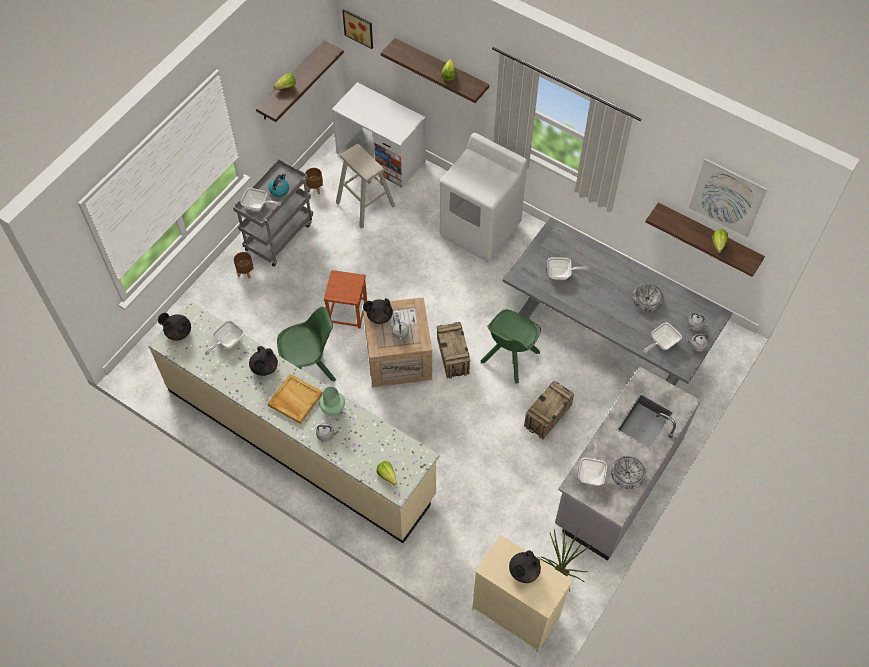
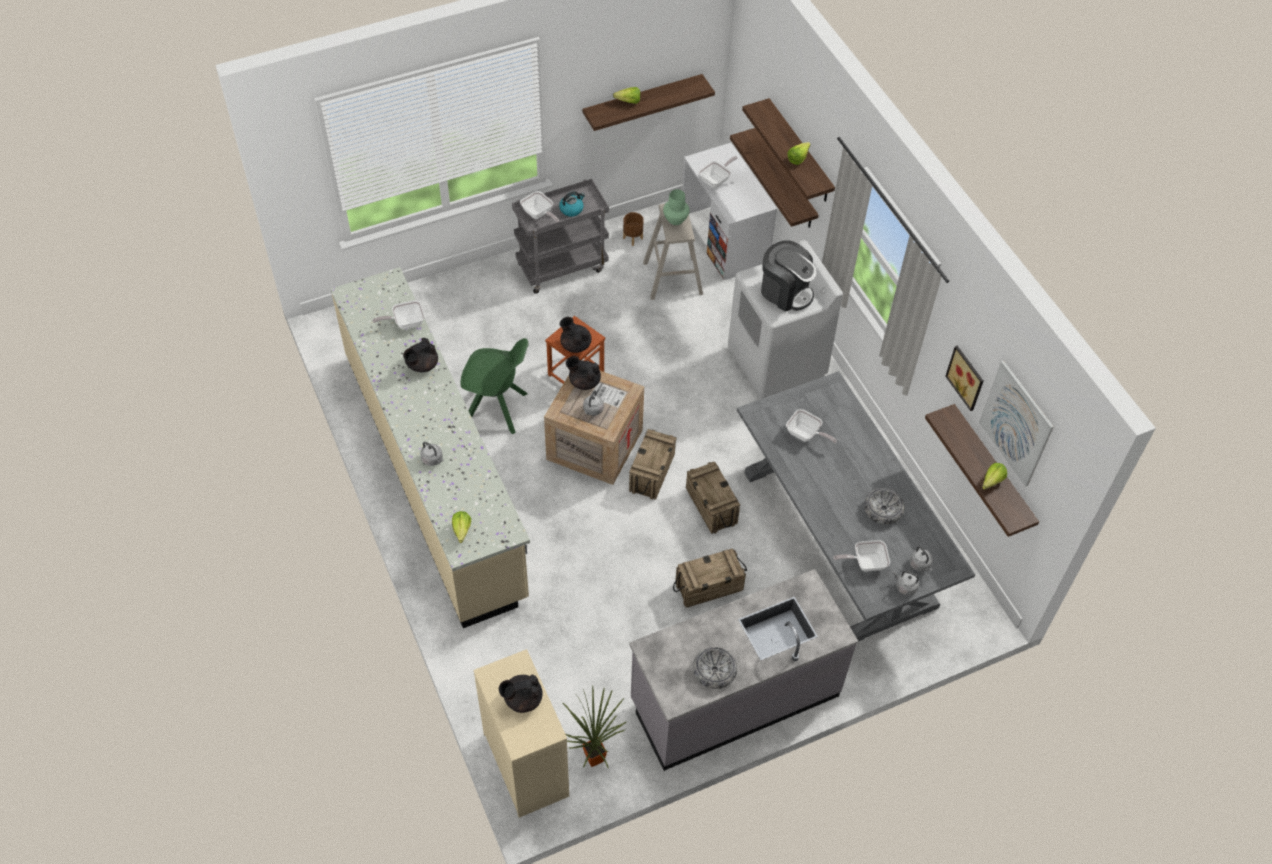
camera: 30 degrees right, 5 degrees down
(178, 332) = (367, 290): black teapot -> black teapot (575, 345)
(246, 272) = (503, 285): brown planter -> none
(295, 400) = (427, 410): beige tray -> none
(333, 408) = (458, 438): green vase -> green vase (675, 219)
(359, 27) = (743, 75): picture -> picture (967, 377)
(428, 93) = (785, 180): none -> shelf
(484, 177) = (785, 291): none -> coffee machine
(509, 358) = (710, 506): green chair -> crate
(591, 473) = (676, 647): frying pan -> frying pan (716, 180)

